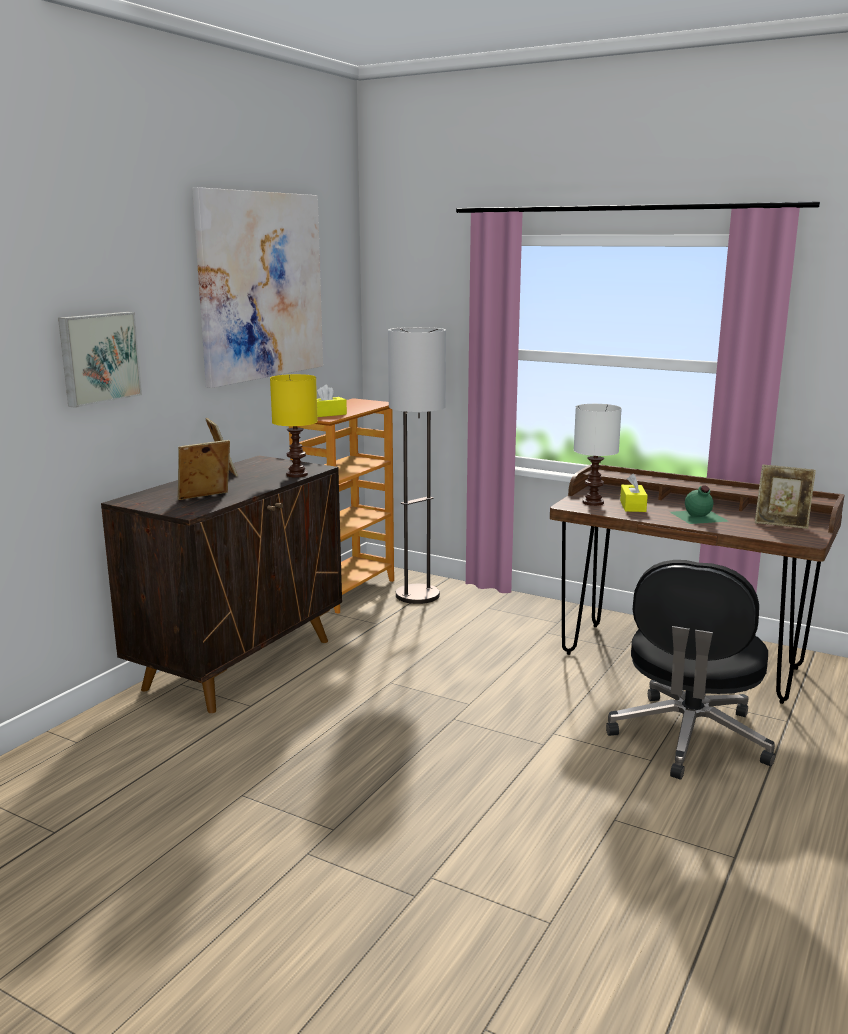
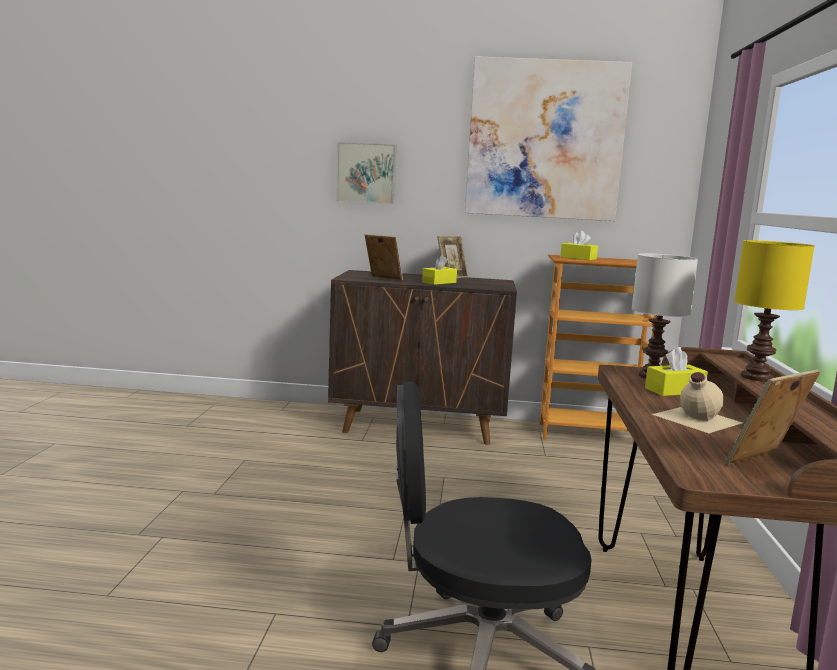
camera: 65 degrees right, 5 degrees down
(258, 482) = (439, 282): none -> yellow tissue box
(297, 474) = (474, 286): yellow table lamp -> yellow table lamp (758, 377)
(417, 595) = (628, 461): floor lamp -> none
(698, 516) = (695, 418): green bottle -> beige bottle
(781, 523) = (764, 462): picture frame -> picture frame turned 60 degrees clockwise

